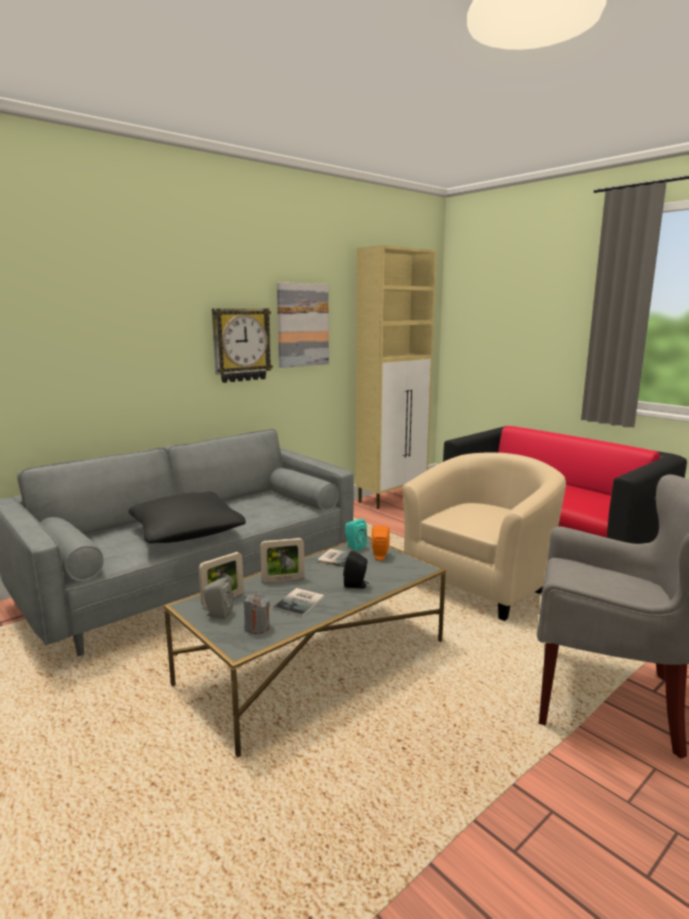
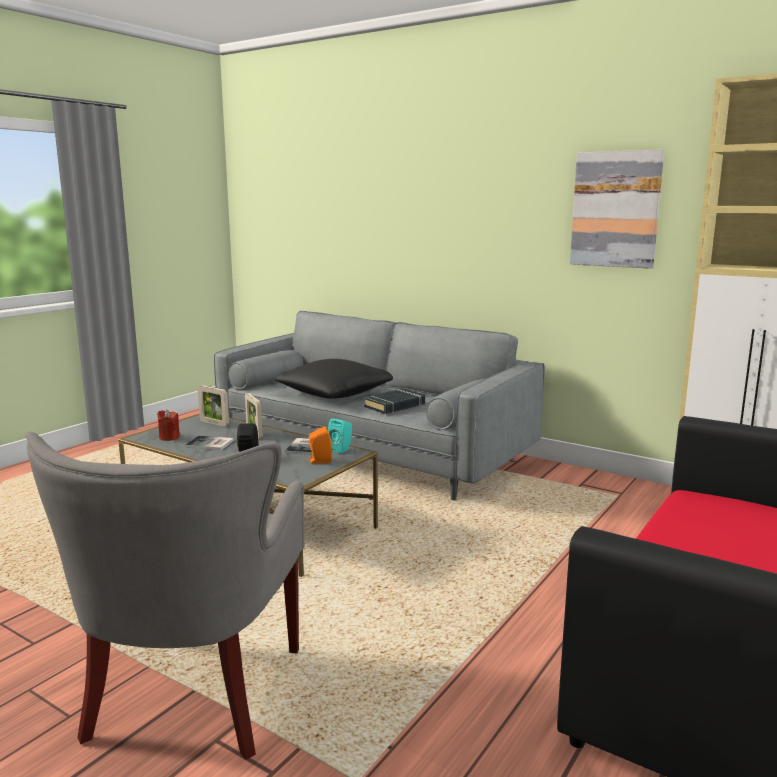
camera: 75 degrees right, 0 degrees up
(217, 614) = (190, 425): grey speaker -> none
(241, 345) = (522, 231): wall clock -> none
(257, 514) = (395, 405): none -> black book
(257, 627) = (169, 437): grey candle -> red candle
(482, 583) = (472, 600): beige armchair -> none

